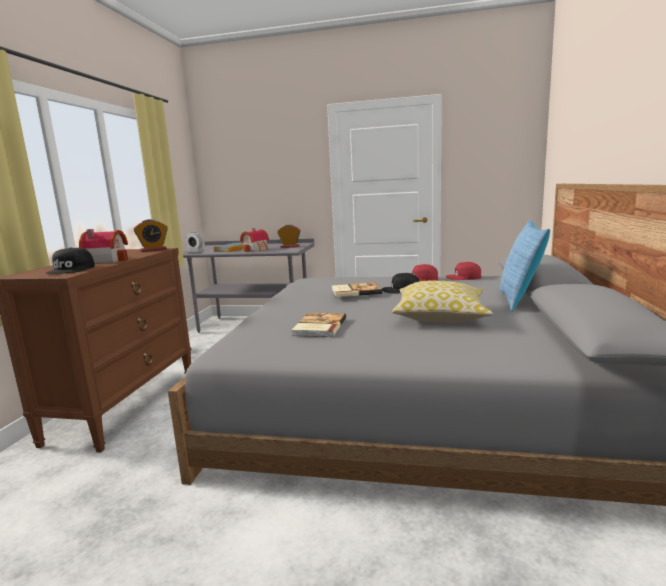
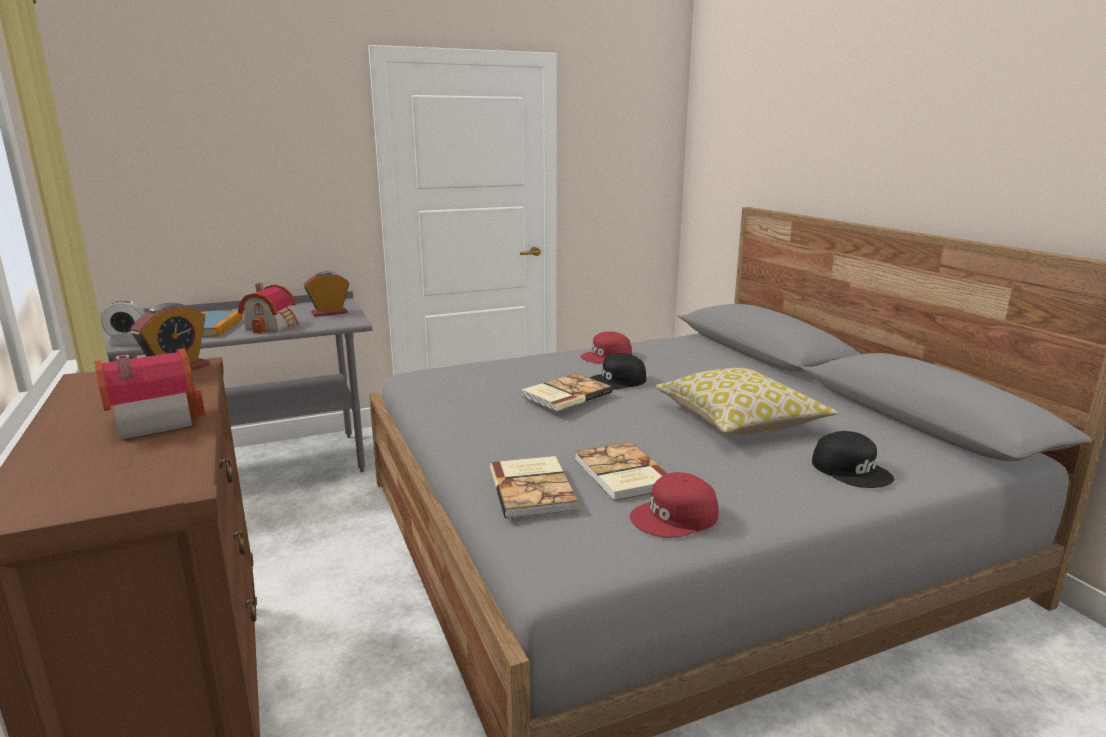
camera: 35 degrees left, 5 degrees up
(71, 269) = (138, 466): black cap -> black cap (851, 469)
(264, 324) = (534, 489): none -> book
(464, 277) = (653, 344): red cap -> red cap (675, 517)
(520, 300) = (780, 378): pillow -> none

